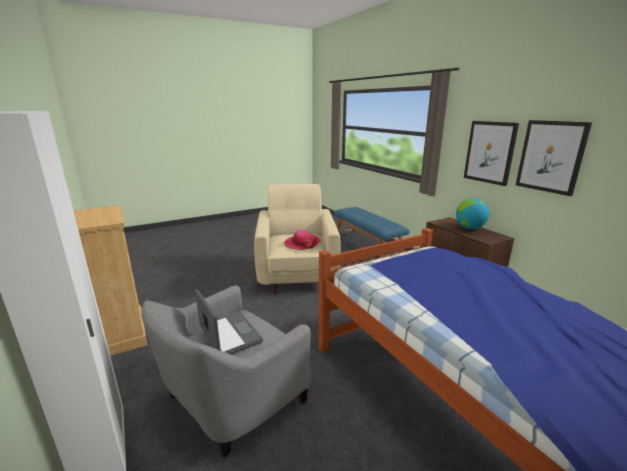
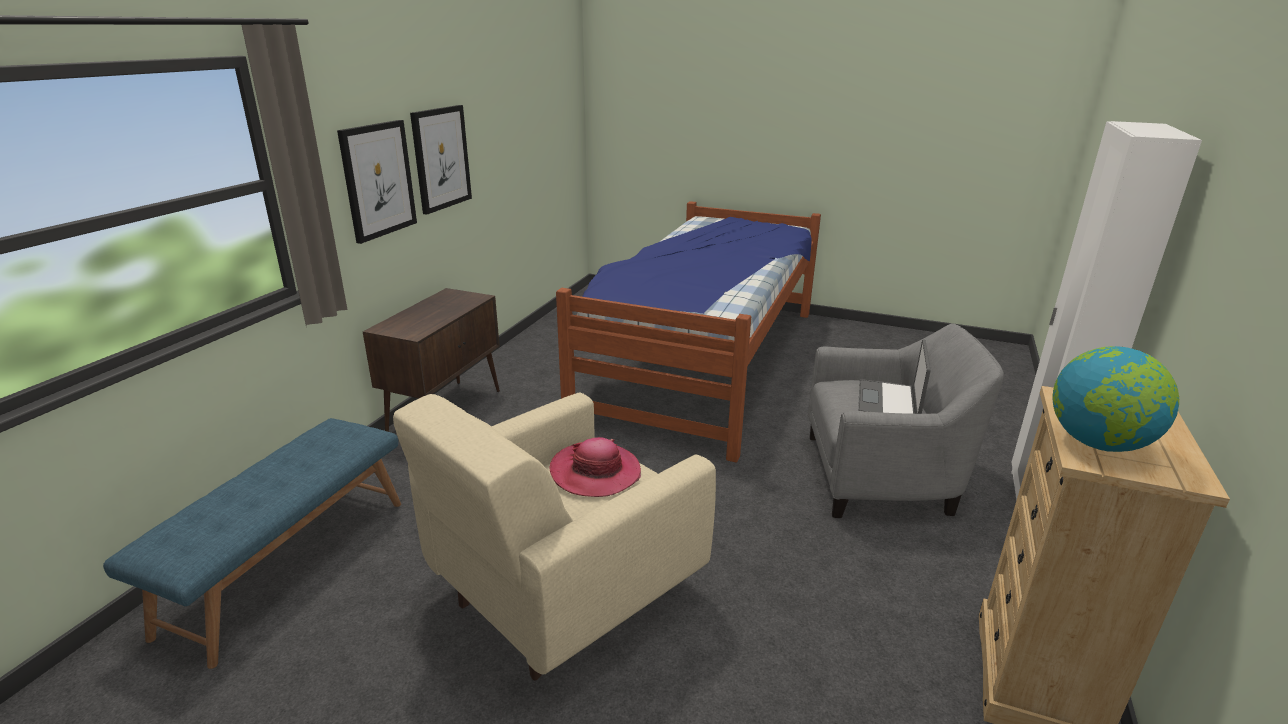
camera: 130 degrees left, 5 degrees up
(469, 228) = (424, 311): globe -> globe (1098, 444)

